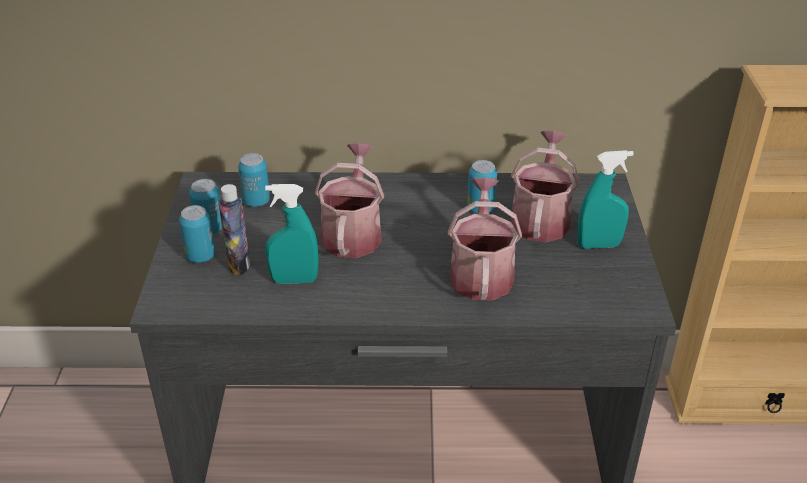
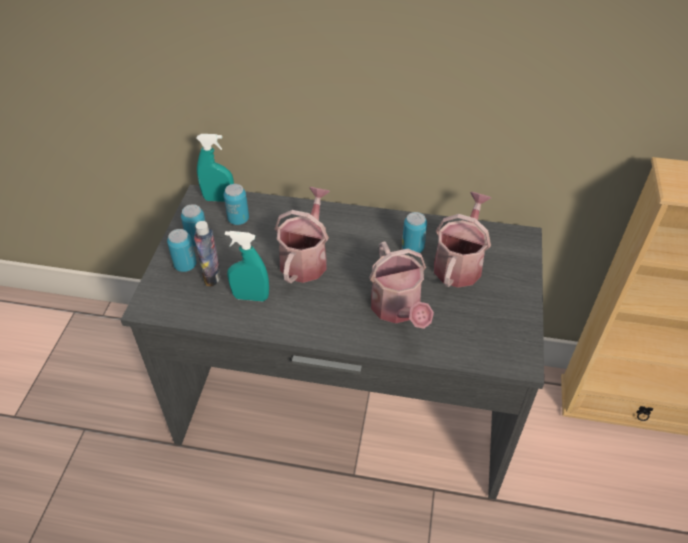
camera: 10 degrees right, 10 degrees up
(481, 272) = (398, 309): watering can -> watering can turned 150 degrees clockwise
(598, 245) = (500, 296): turquoise spray bottle -> turquoise spray bottle (219, 199)

